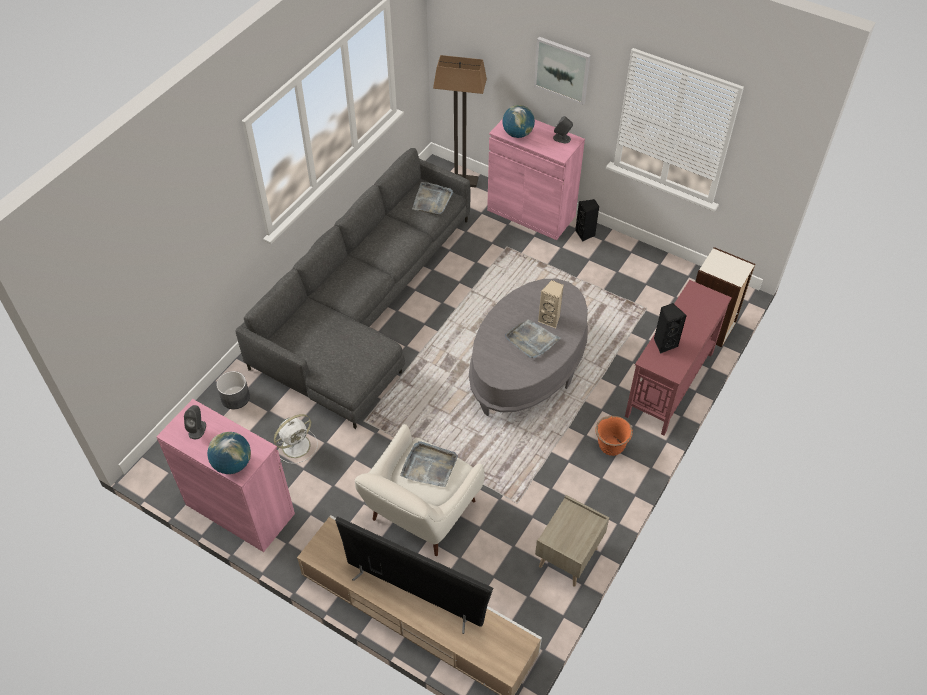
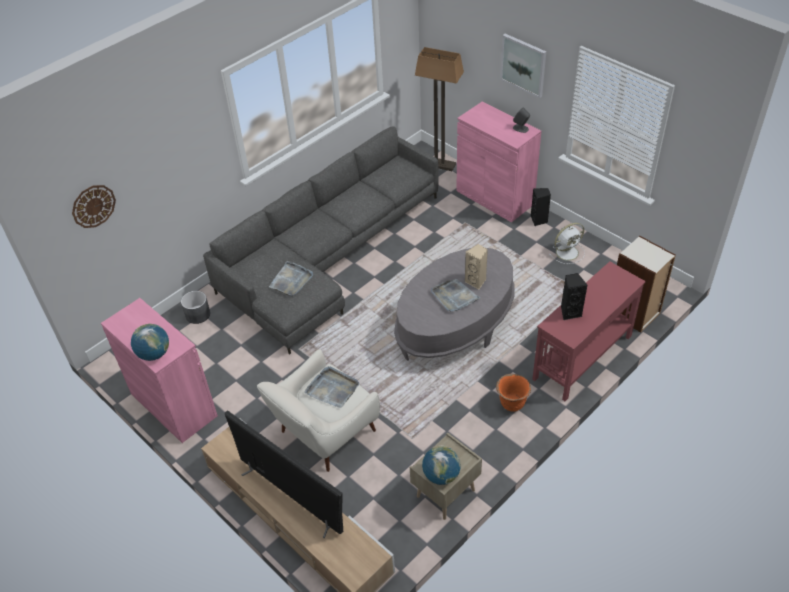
camera: 15 degrees right, 5 degrees down
(122, 301) = (93, 206): none -> wall clock
(197, 429) = (135, 322): grey speaker -> none
(297, 445) = (236, 360): white fan -> white fan (568, 252)
(432, 200) = (402, 173): grey tray -> grey tray (291, 280)
(517, 134) = (482, 121): globe -> globe (441, 475)

